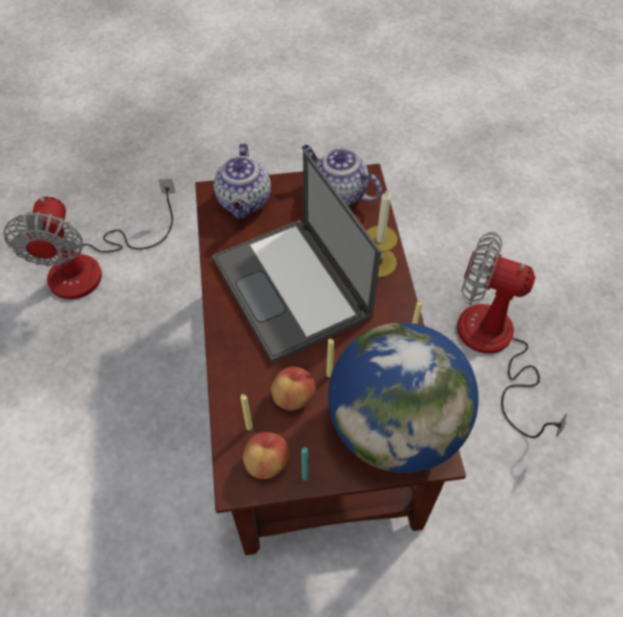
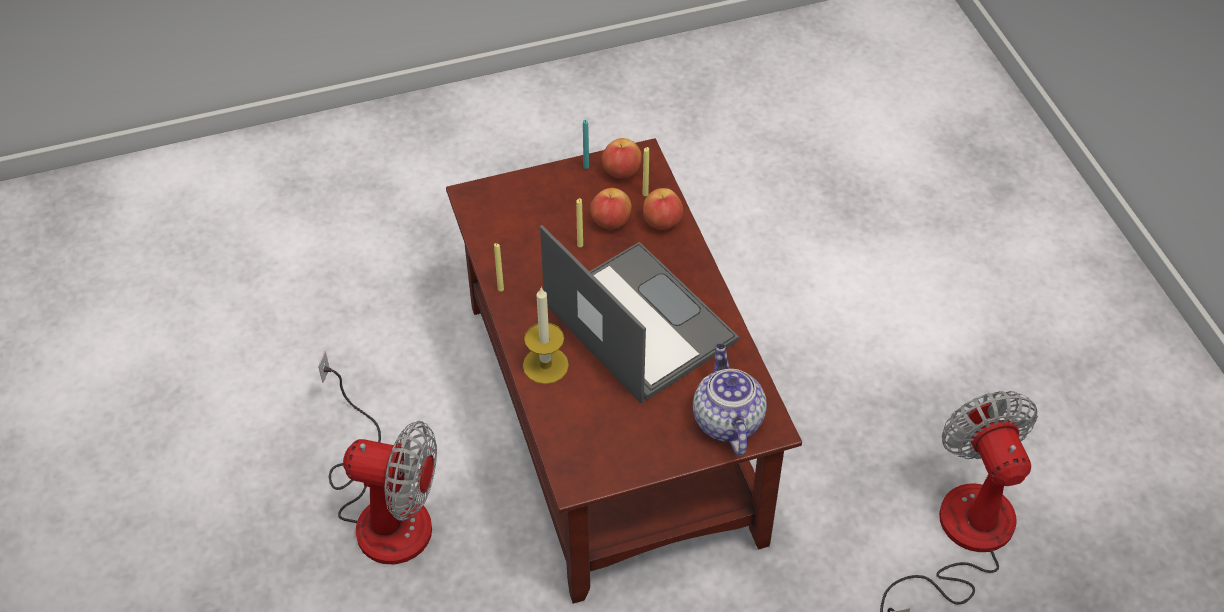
camera: 170 degrees right, 5 degrees down
(241, 388) = (662, 222): none -> apple
(338, 193) = (608, 450): teapot -> none
(394, 426) = (512, 212): globe -> none

